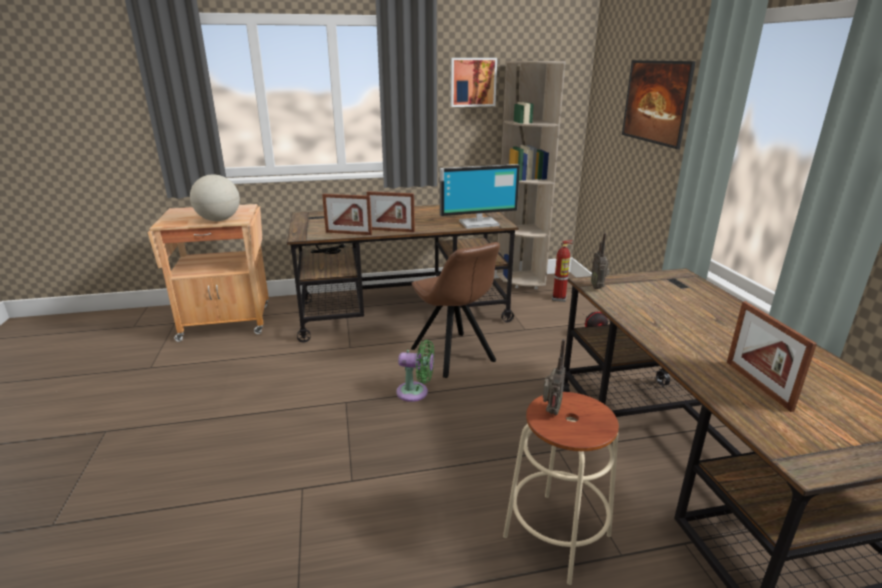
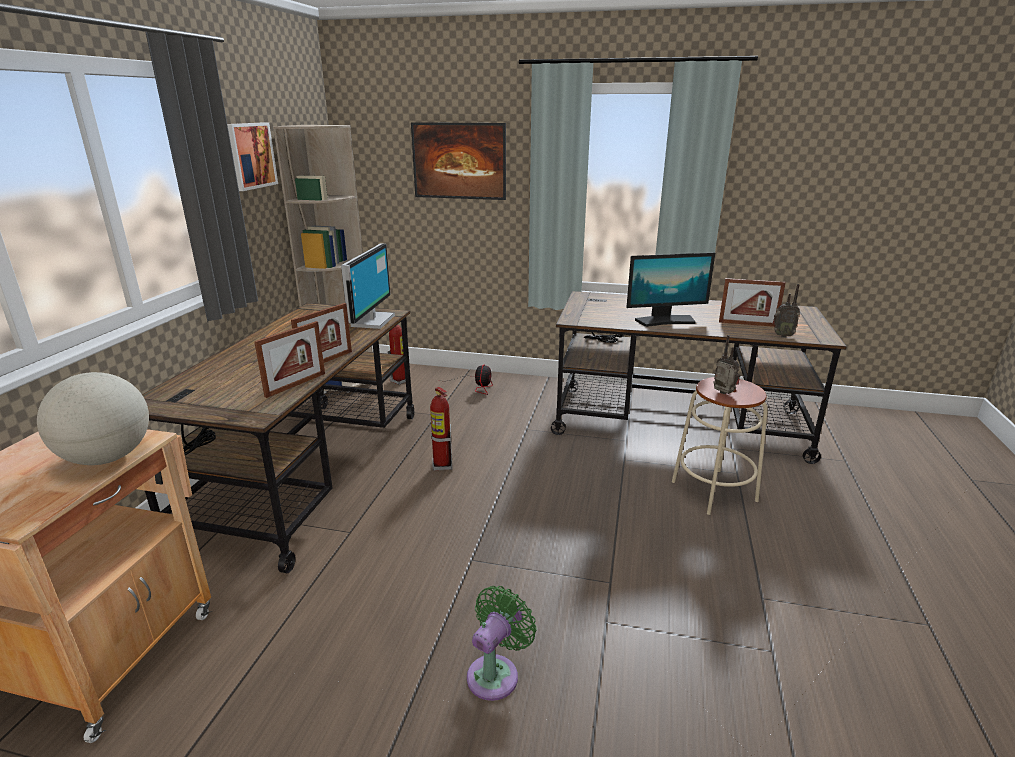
camera: 65 degrees left, 0 degrees up
(416, 392) = (491, 506): green fan -> green fan (496, 673)
(453, 355) = (442, 465): brown chair -> fire extinguisher
(598, 287) = (584, 320): radio -> radio (782, 335)
(668, 327) = (665, 321): none -> monitor

